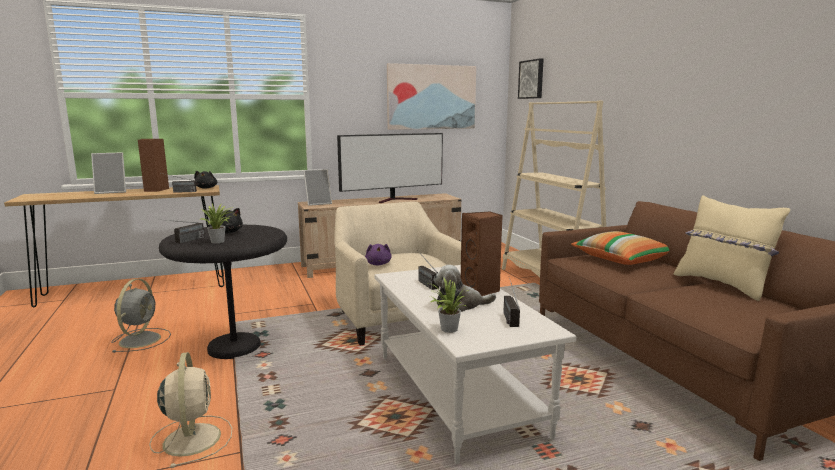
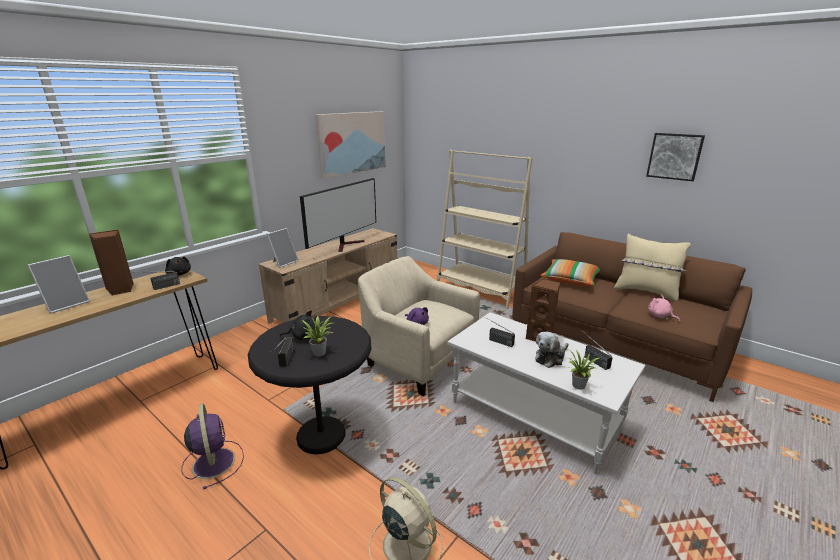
camera: 30 degrees left, 10 degrees up
(141, 339) = (213, 462): grey fan -> purple fan
(532, 79) = (434, 124): picture -> picture (674, 156)
(698, 307) = (660, 316): none -> pink plush toy

